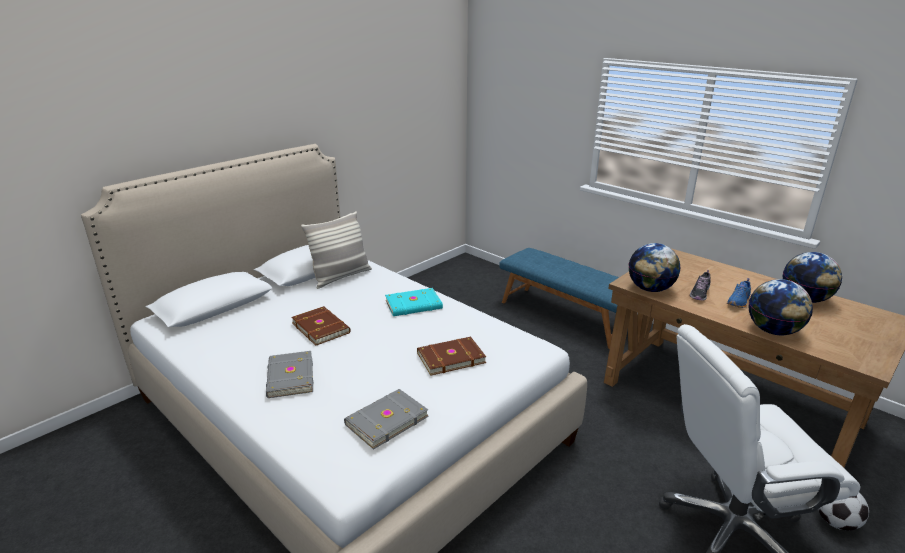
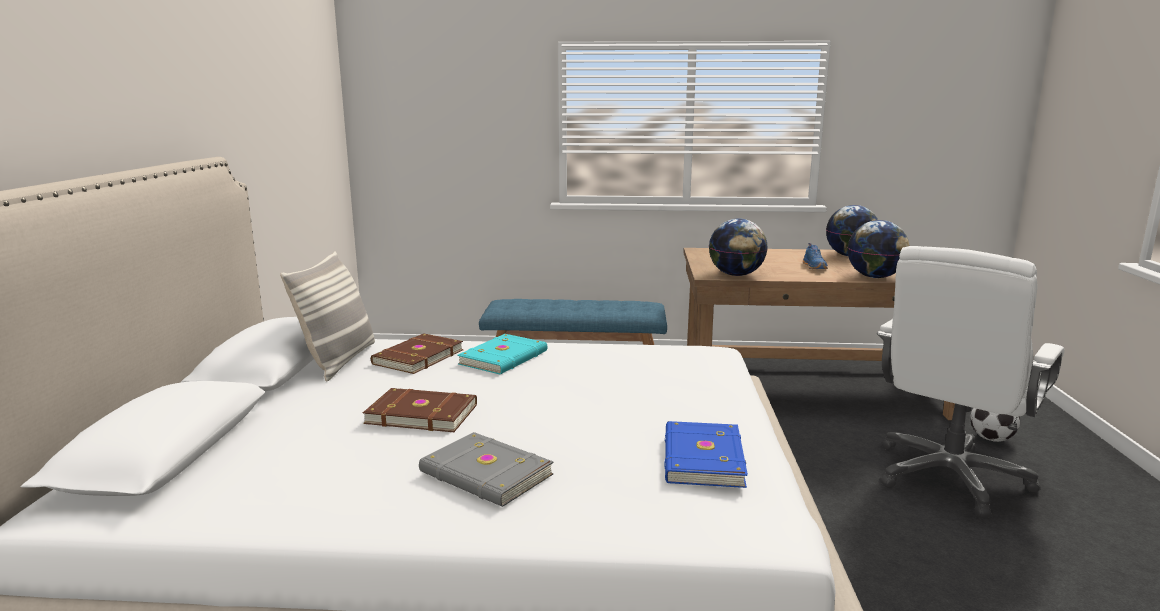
camera: 40 degrees left, 10 degrees down
(385, 420) = (700, 459): grey book -> blue book
(450, 357) = (645, 386): brown book -> brown book (416, 357)
(700, 293) = (777, 268): shoe -> none

